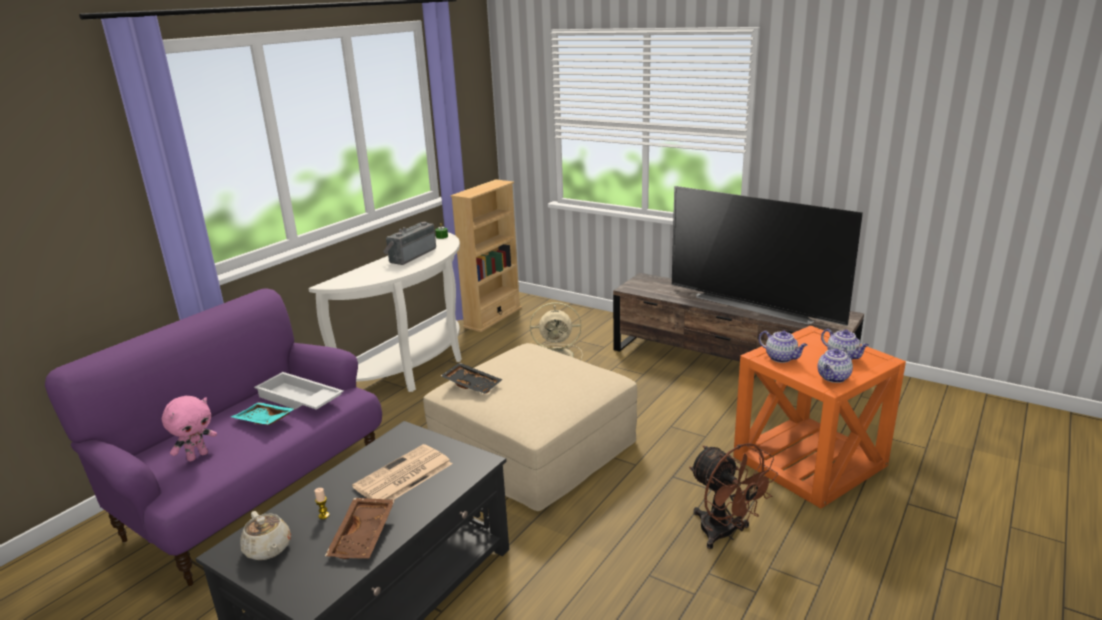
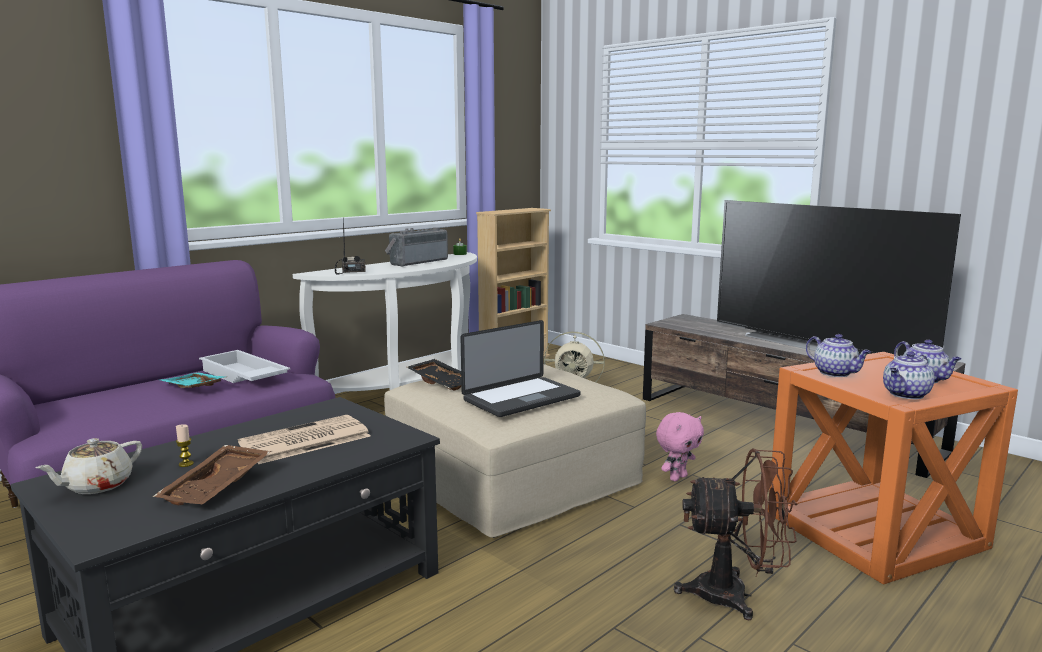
camera: 10 degrees right, 10 degrees down
(197, 456) = (101, 408): pink plush toy -> pink plush toy (677, 477)
(268, 549) = (97, 486): beige teapot -> beige teapot turned 60 degrees clockwise
(359, 278) = (350, 271): none -> radio
(544, 397) = (521, 398): none -> laptop
(725, 534) = (735, 595): brown fan -> brown fan turned 60 degrees counterclockwise

